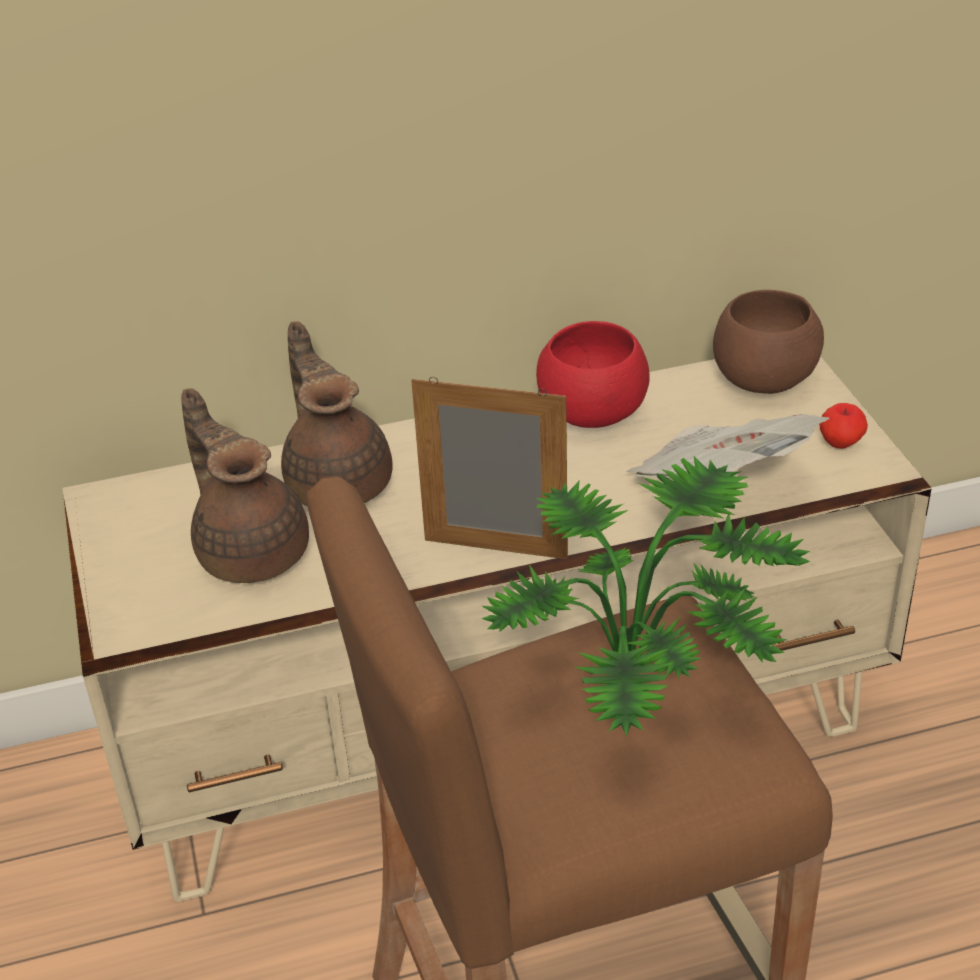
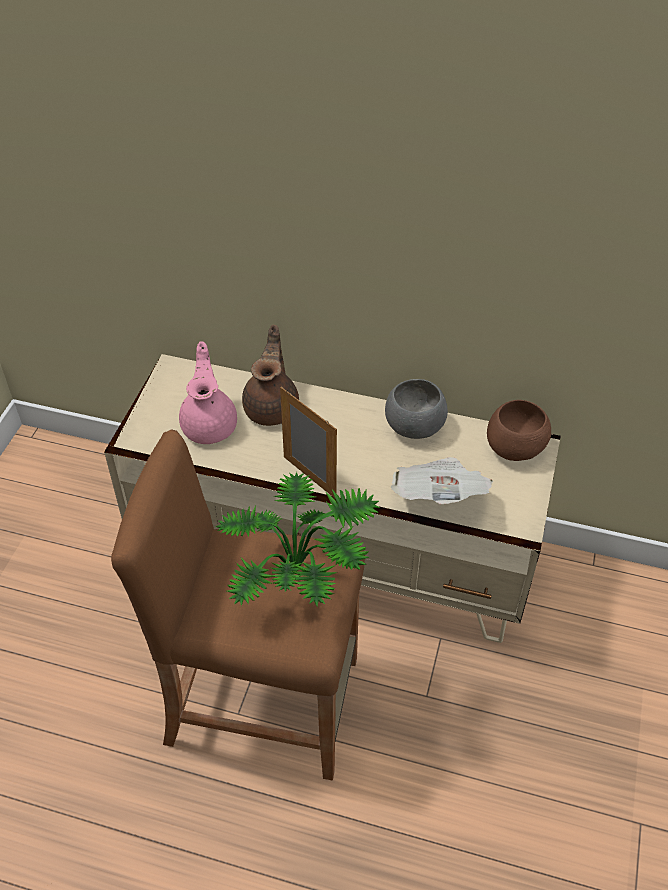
camera: 30 degrees right, 10 degrees up
(251, 550) = (210, 425): brown teapot -> pink teapot
(591, 414) = (414, 426): red bowl -> grey bowl
(840, 443) = (518, 503): apple -> none

